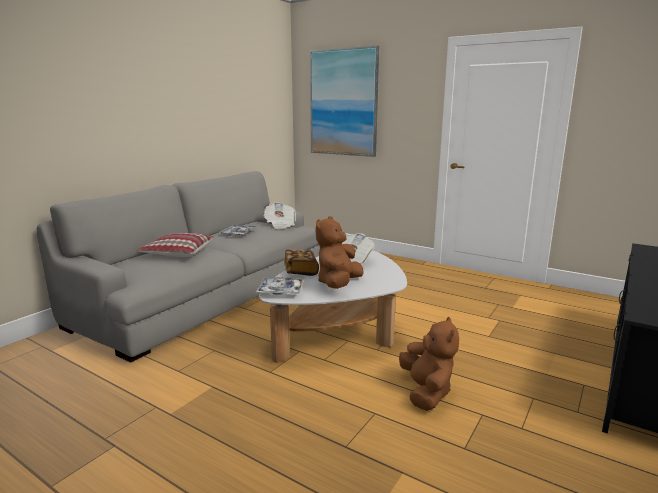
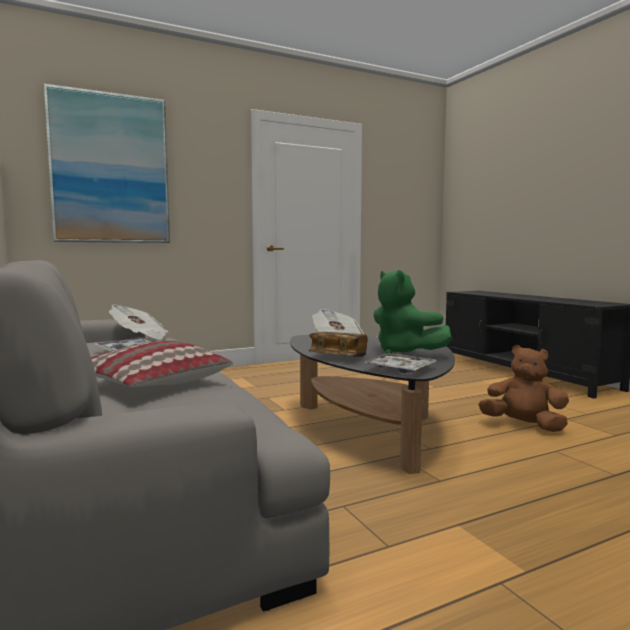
camera: 60 degrees left, 10 degrees down
(338, 284) = (404, 353): brown plush toy -> green plush toy
(339, 332) = (369, 429): white coffee table -> black coffee table

